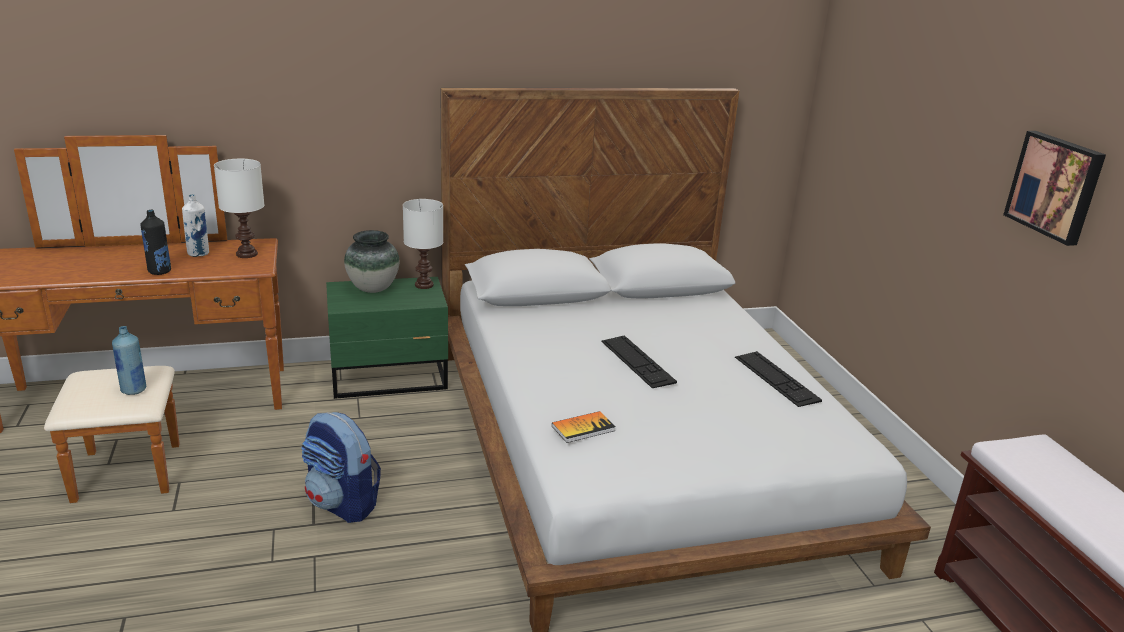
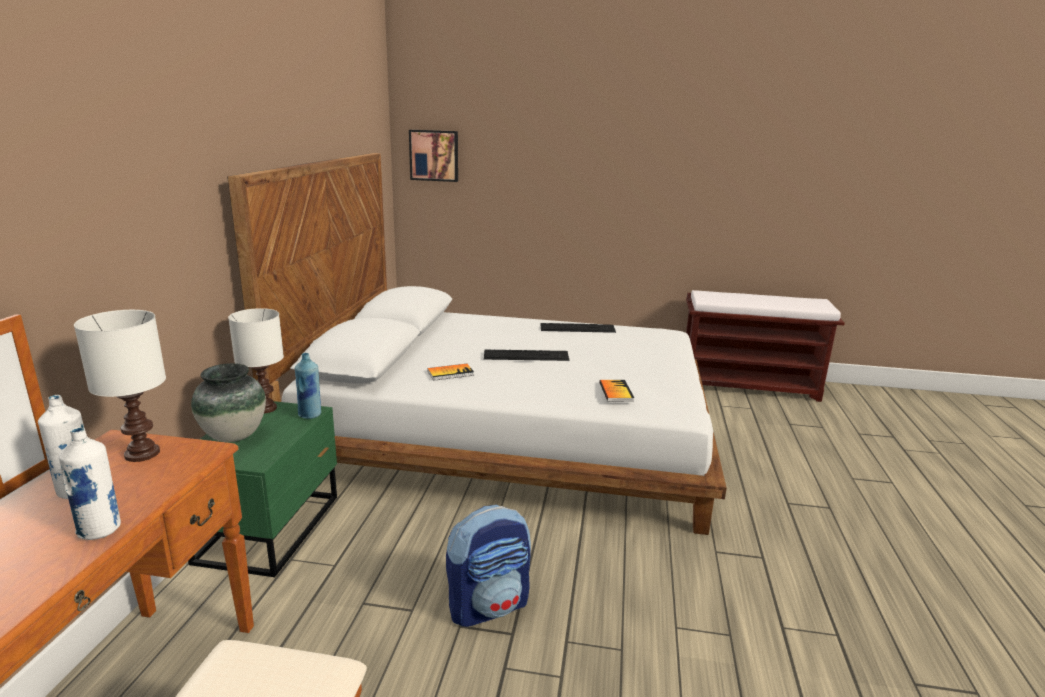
camera: 65 degrees left, 5 degrees down
(133, 390) = (288, 675): blue bottle -> blue bottle (310, 415)
(159, 271) = (100, 530): black bottle -> white bottle
(553, 334) = (450, 373): none -> book
(1056, 186) = (652, 159): picture -> picture (434, 155)

